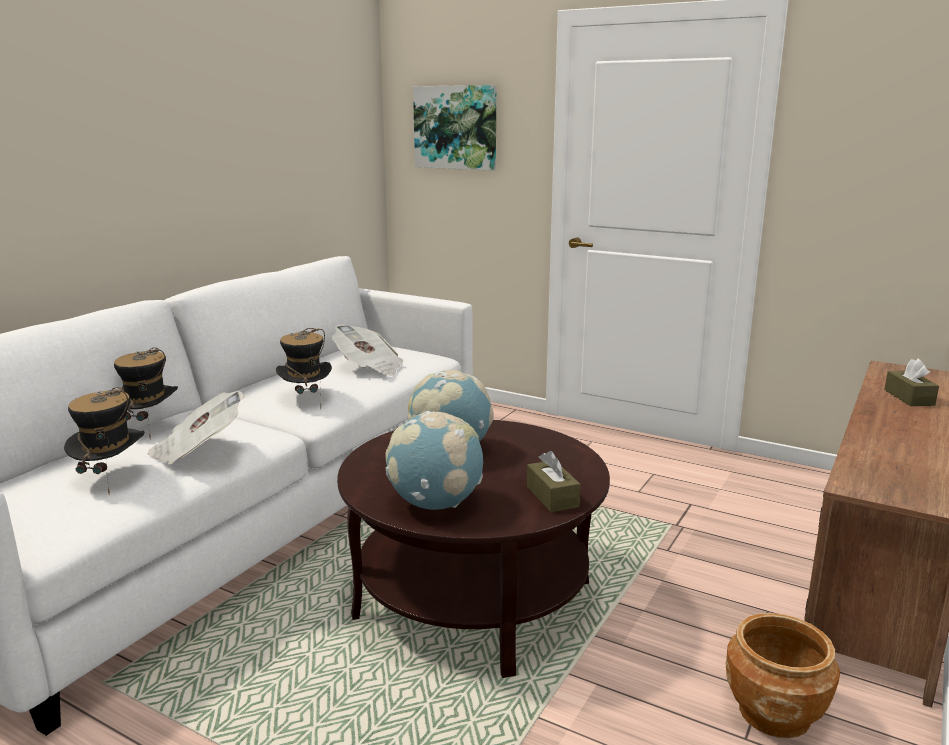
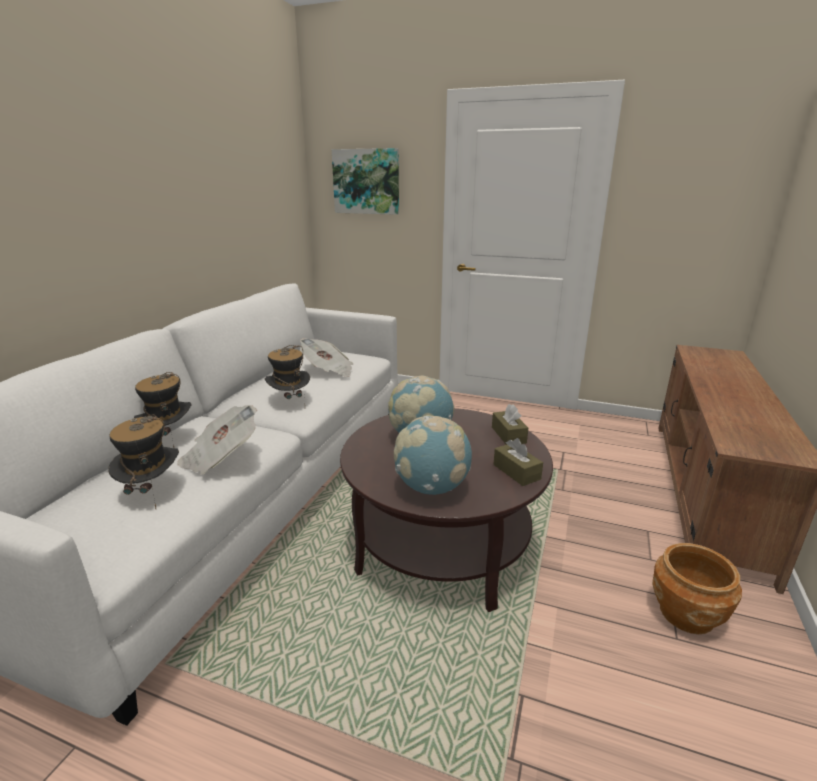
camera: 10 degrees left, 5 degrees up
(909, 397) = (720, 371): brown tissue box -> brown tissue box (508, 435)

